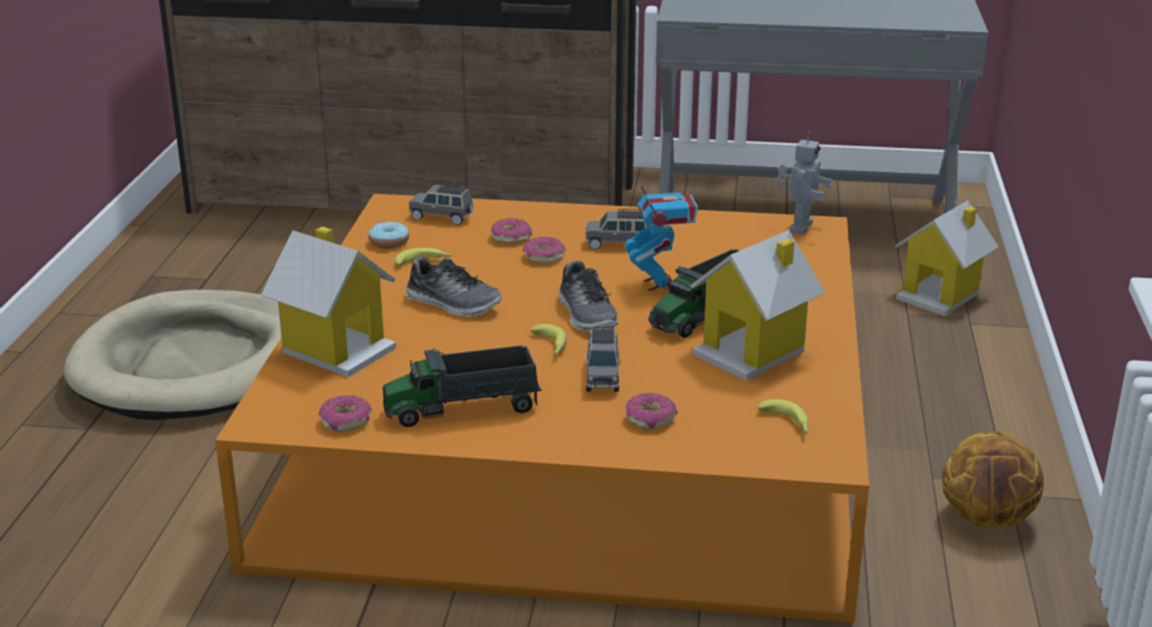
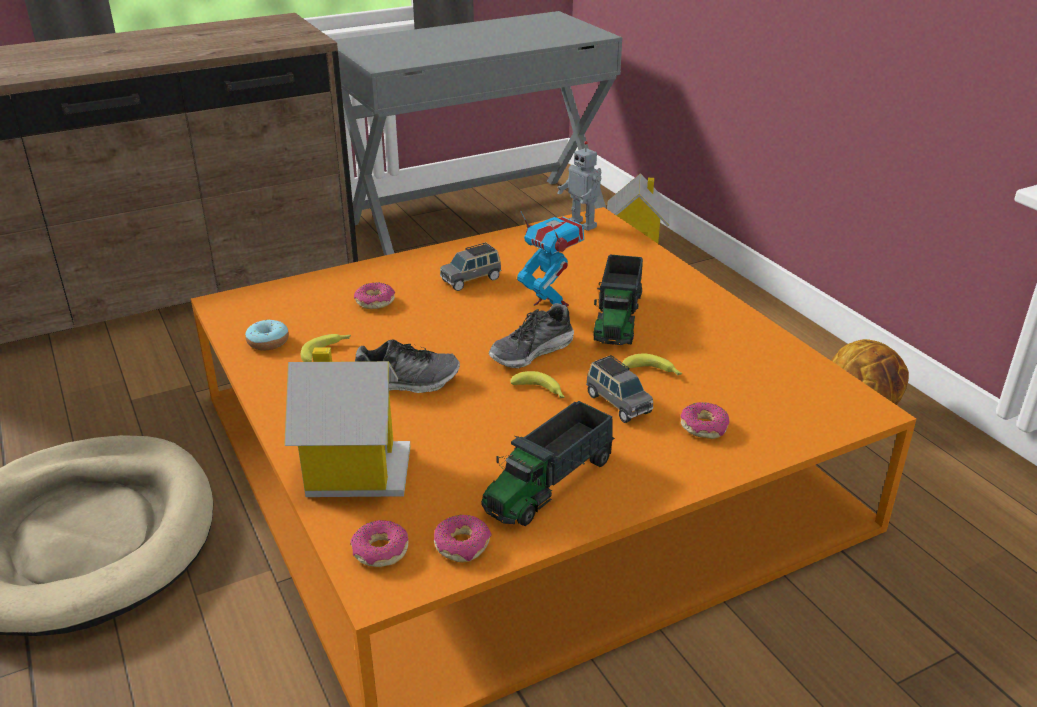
camera: 35 degrees left, 5 degrees up
(442, 218) = (288, 302): grey toy car -> none
(544, 257) = (426, 311): donut -> donut (380, 551)
(587, 315) = (531, 352): shoe -> shoe turned 105 degrees clockwise
(753, 351) = (693, 337): toy house -> none
(787, 423) = (798, 389): banana -> banana (653, 372)
(799, 227) = (584, 224): toy robot -> toy robot turned 150 degrees clockwise

